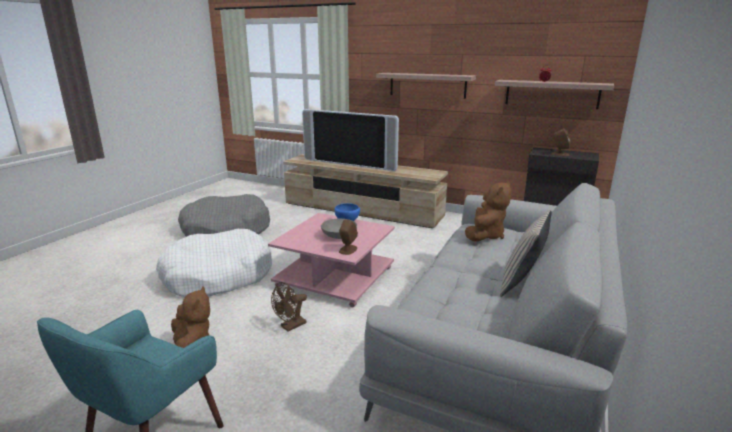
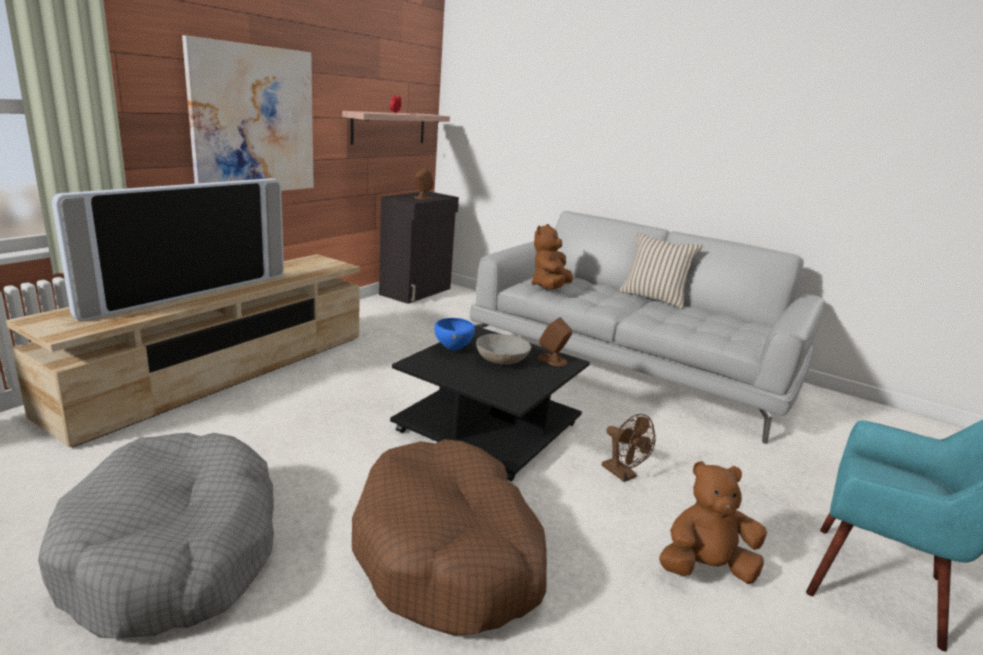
camera: 85 degrees left, 0 degrees up
(217, 275) = (449, 553): white dog bed -> brown dog bed
(335, 278) = (490, 427): pink coffee table -> black coffee table
(427, 85) = (254, 121): shelf -> picture
(485, 235) = (550, 287): brown plush toy -> brown plush toy turned 105 degrees counterclockwise

